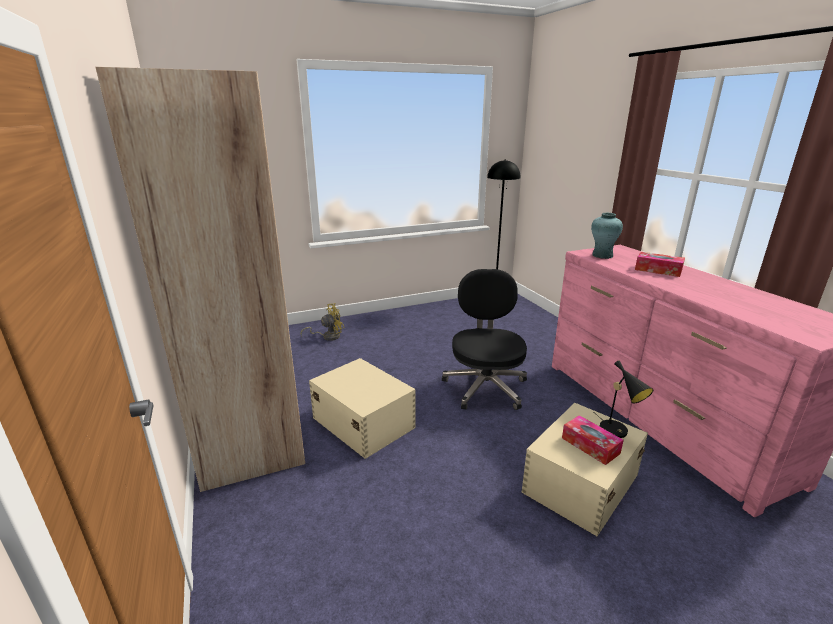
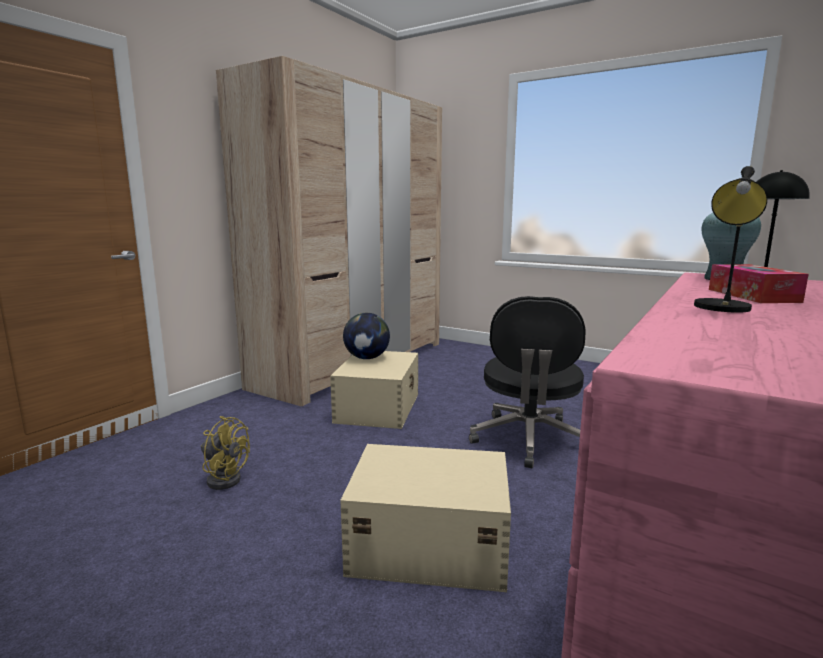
camera: 55 degrees right, 10 degrees down
(328, 336) = (478, 357): yellow fan -> yellow fan (224, 478)
(341, 384) = (367, 358): none -> globe
(485, 386) = (528, 440): black office chair -> black office chair turned 135 degrees clockwise
(590, 445) = (419, 476): tissue box -> none
(617, 432) = (476, 489): black table lamp -> black table lamp (723, 309)

